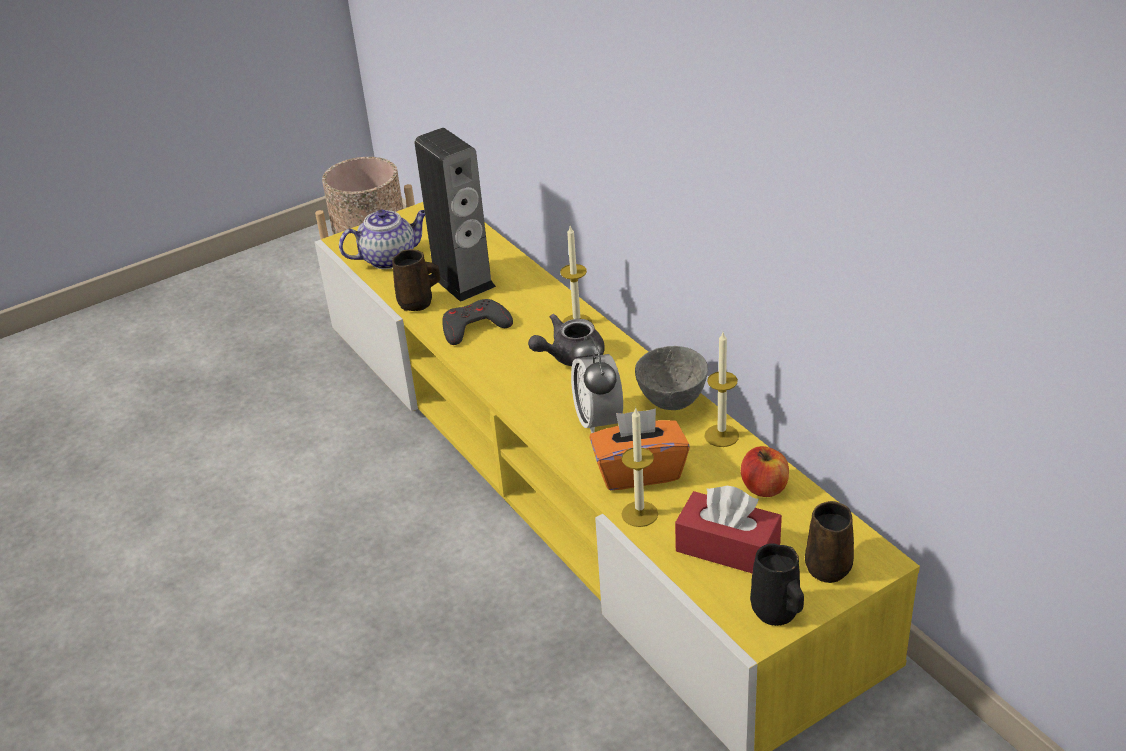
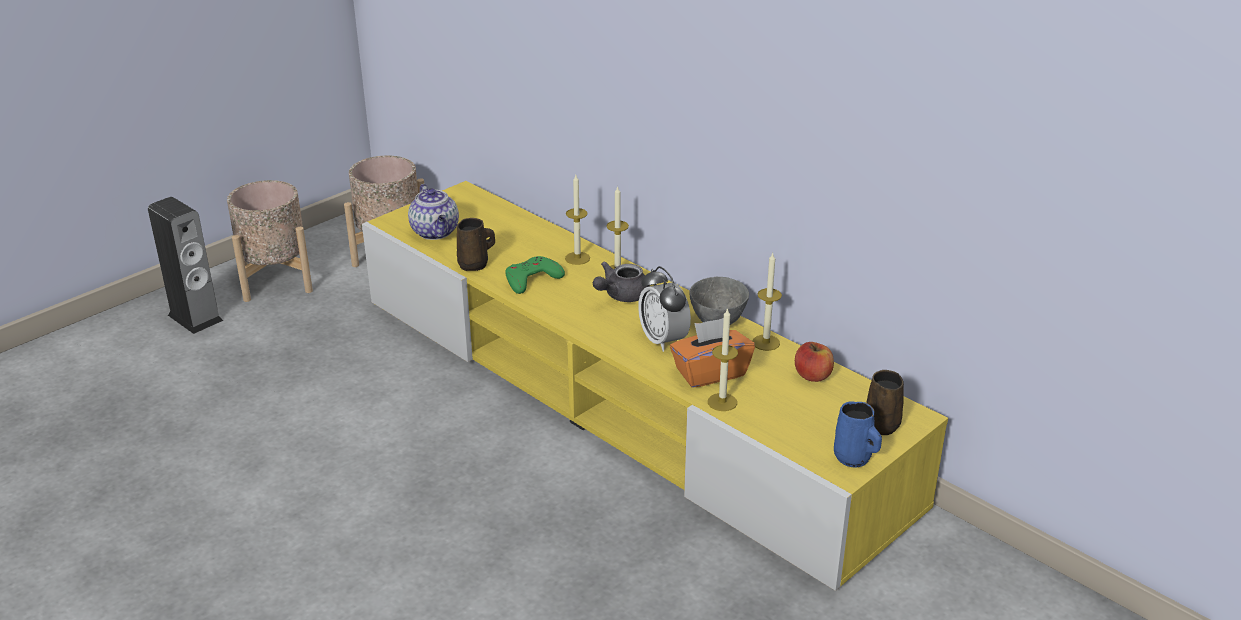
camera: 15 degrees left, 5 degrees down
(244, 292) = (276, 280): none -> beige planter
(389, 258) = (436, 232): teapot -> teapot turned 105 degrees clockwise
(462, 281) = (507, 246): speaker -> speaker (195, 318)
(474, 327) = (532, 279): grey game controller -> green game controller
(536, 302) = (577, 258): none -> candle
(727, 548) = (800, 419): red tissue box -> none
(776, 612) = (854, 458): black mug -> blue mug

